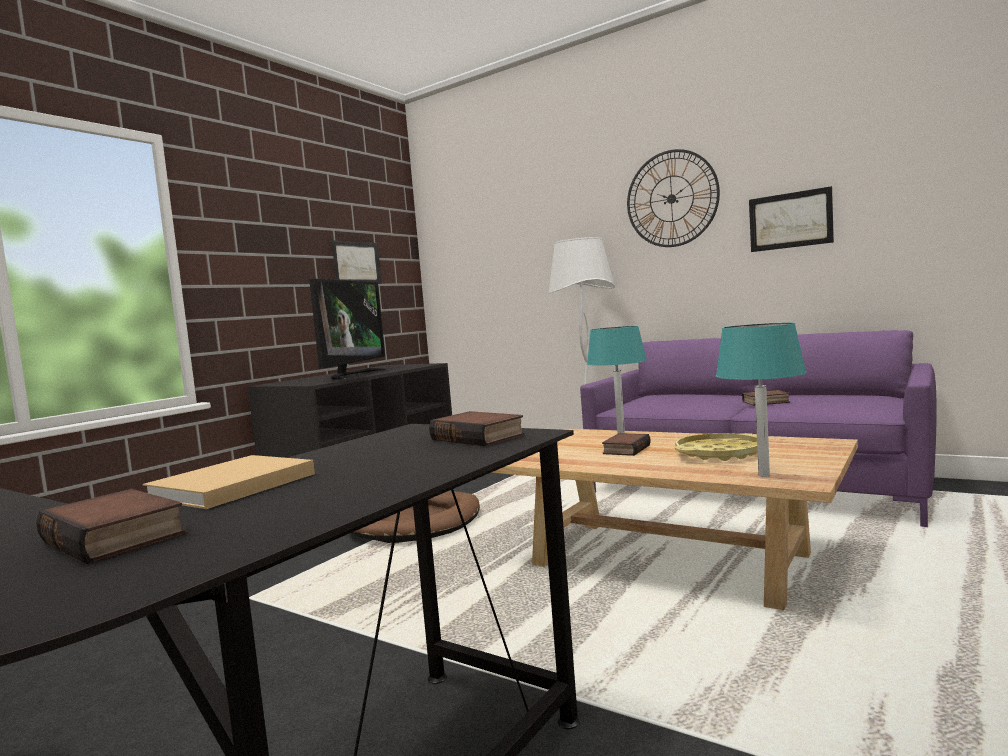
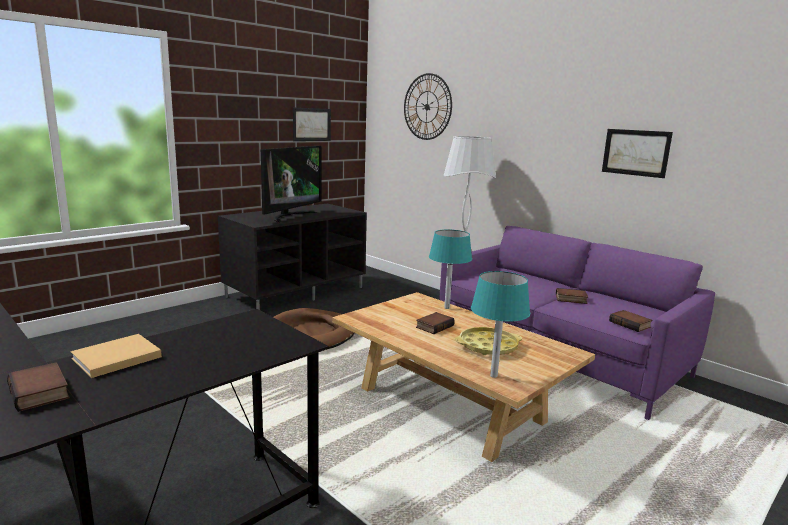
camera: 10 degrees right, 10 degrees up
(480, 437) = (273, 339): book -> book (631, 324)
(671, 199) = (551, 114): wall clock -> wall clock (427, 107)

